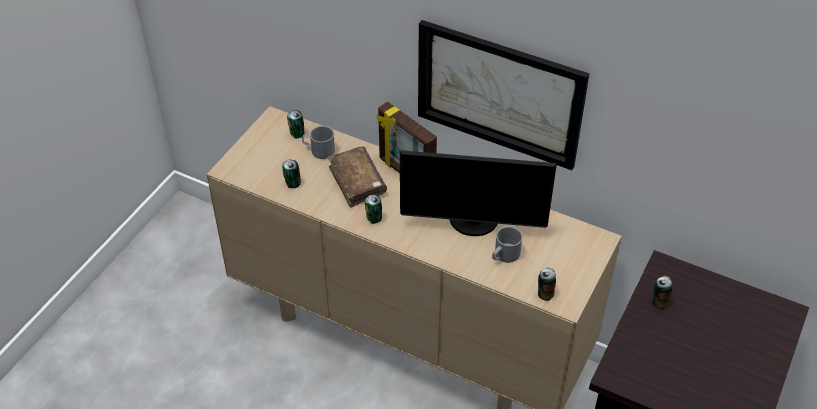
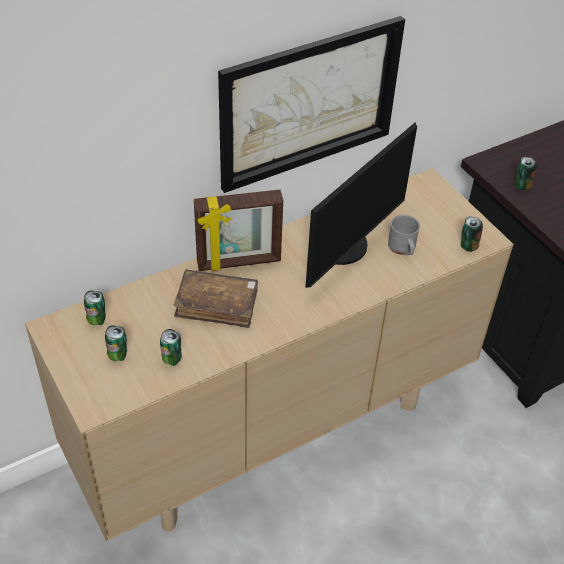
camera: 60 degrees left, 0 degrees up
(319, 150) = (140, 313): grey mug -> none
(373, 219) = (281, 317): can -> can (118, 355)

